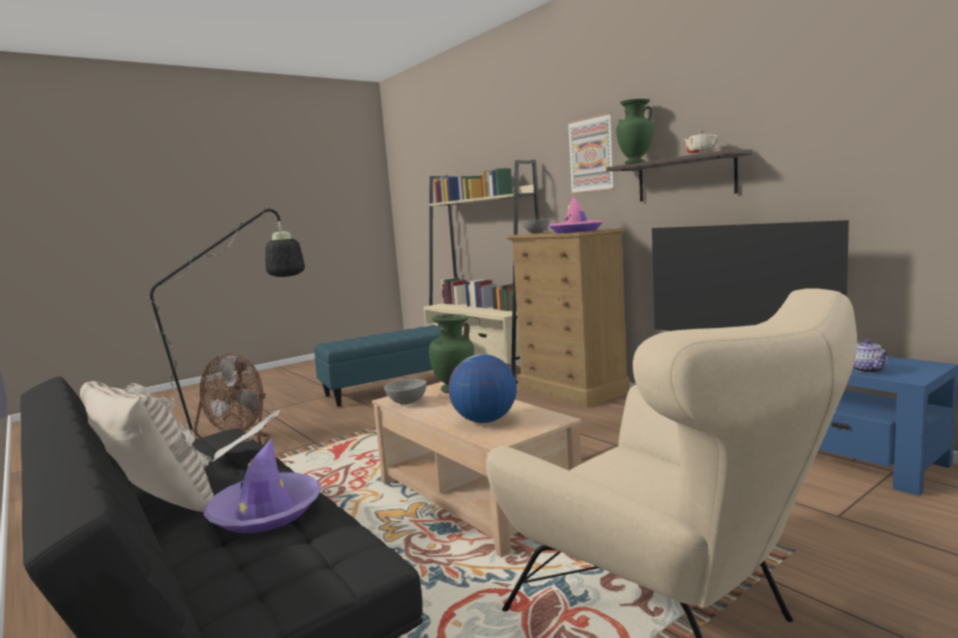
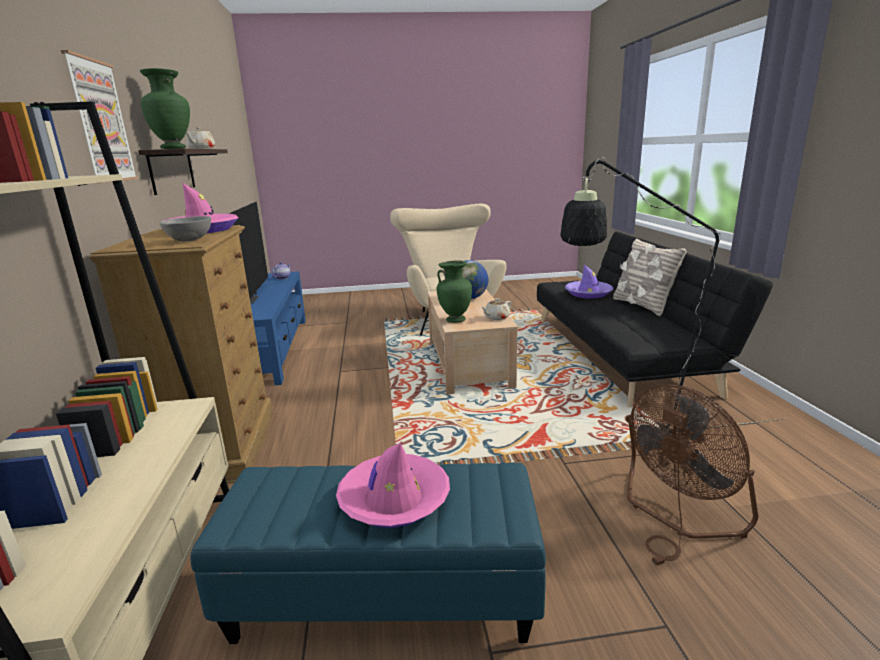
camera: 150 degrees left, 10 degrees up
(246, 455) = (608, 317): newspaper -> none
(377, 337) = (394, 499): none -> pink hat
(407, 403) = (496, 317): grey bowl -> beige teapot

